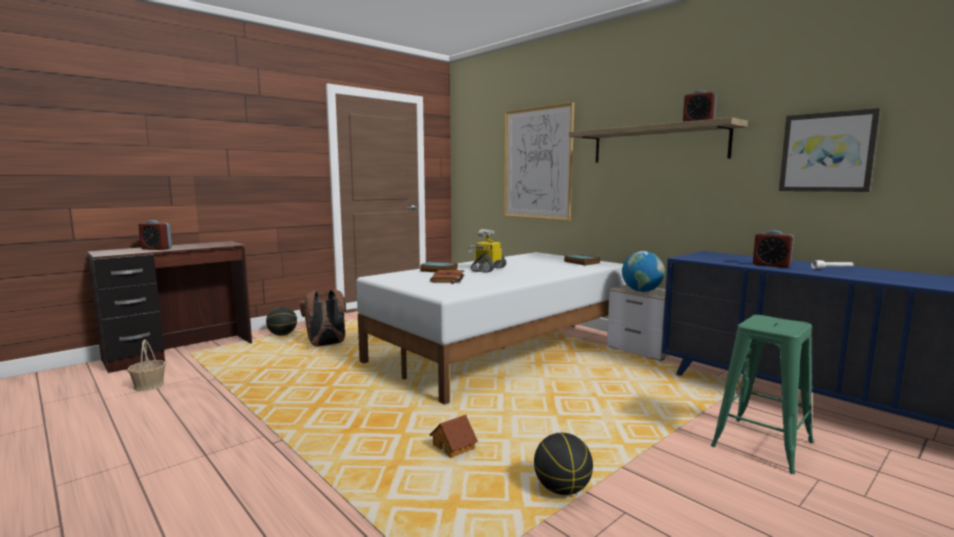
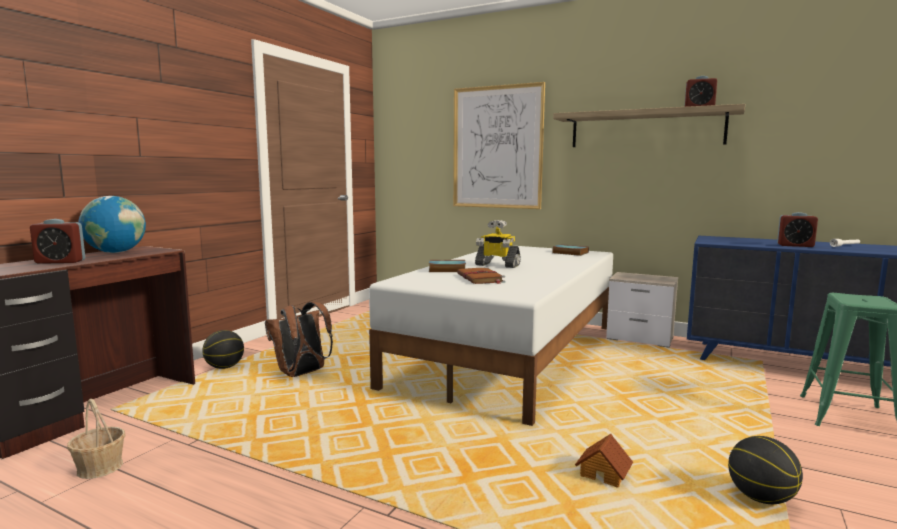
camera: 20 degrees left, 0 degrees up
(488, 269) = (497, 265): toy robot -> toy robot turned 75 degrees counterclockwise
(642, 291) = (643, 279): globe -> globe (116, 252)
(827, 152) = (822, 139): picture -> none

